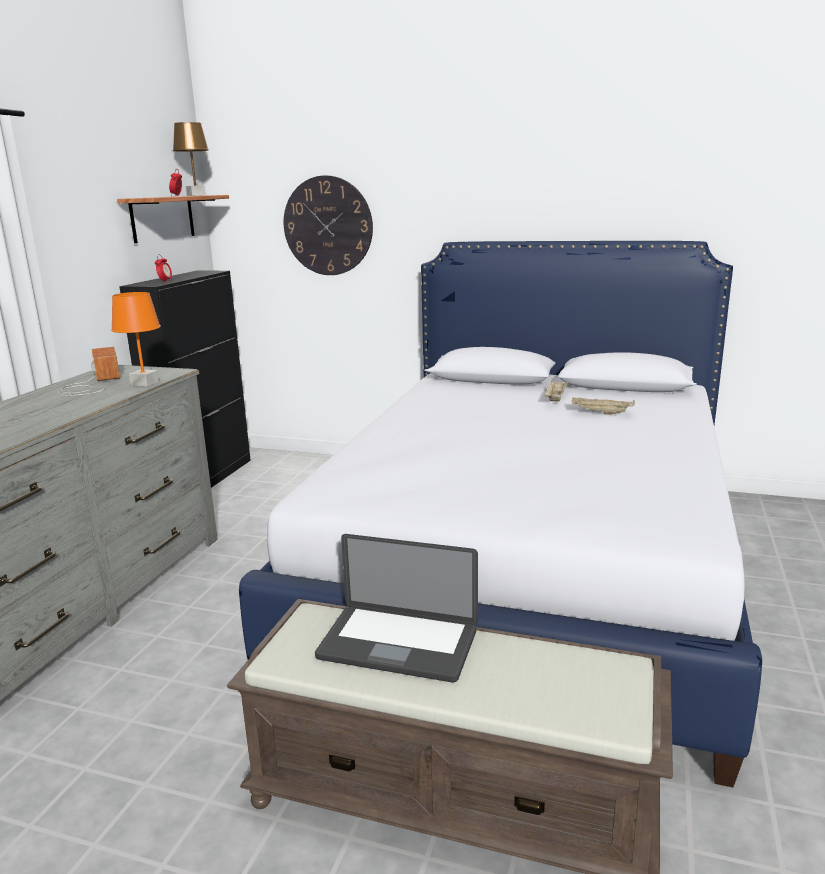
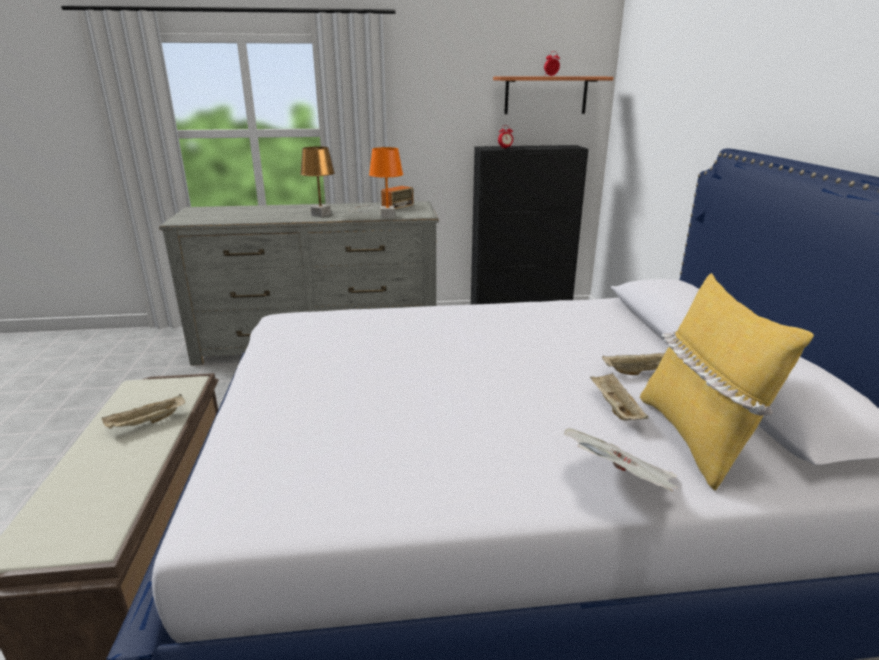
camera: 65 degrees right, 5 degrees up
(196, 195) = (582, 76): brown table lamp -> brown table lamp (321, 214)
(328, 226) = (668, 115): wall clock -> none
(398, 645) = (147, 423): laptop -> beige tray
(644, 404) = (696, 437): none -> yellow pillow
(686, 427) = (621, 484): none -> newspaper

